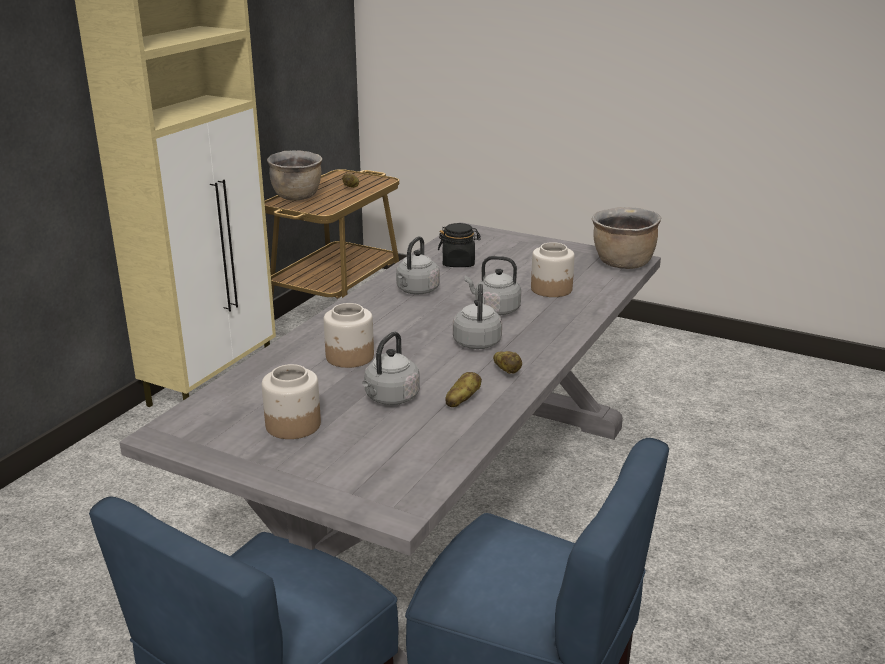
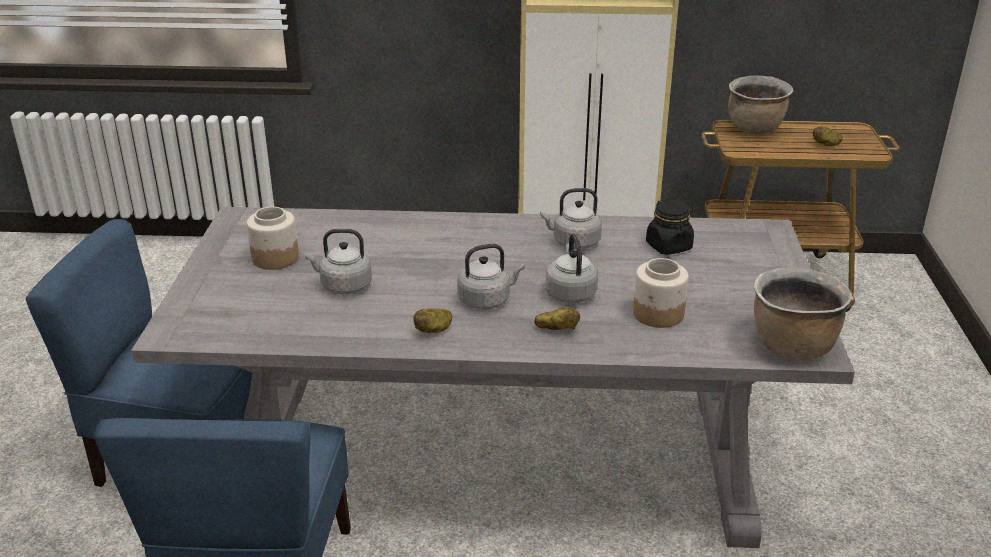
camera: 65 degrees right, 5 degrees up
(350, 357) = (406, 249): jar -> none
(462, 400) = (360, 320): potato -> potato (557, 329)

